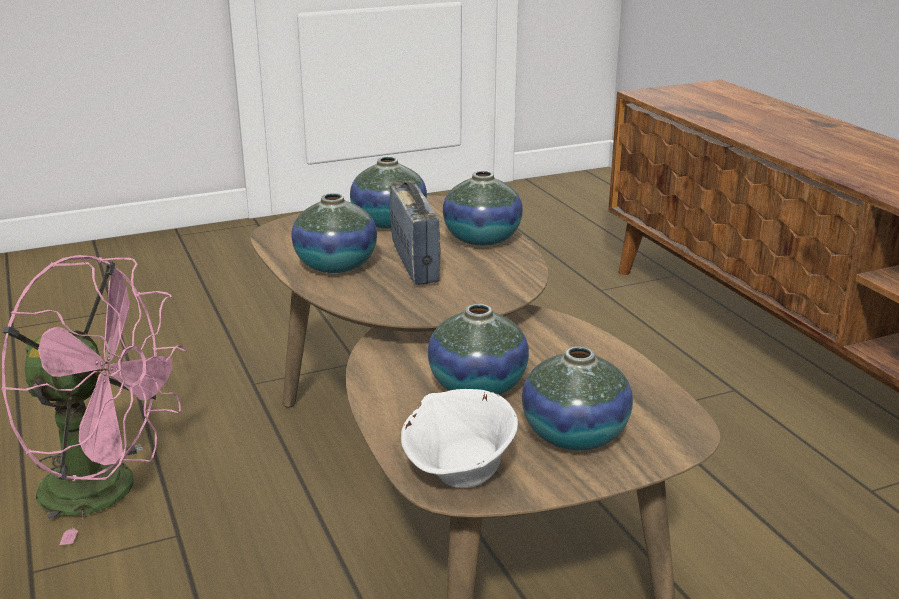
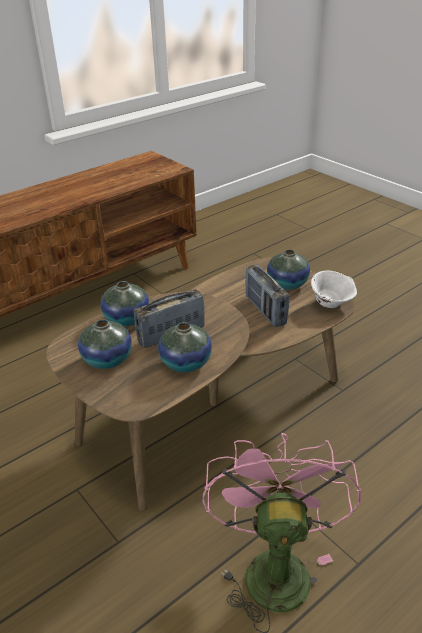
camera: 105 degrees left, 10 degrees up
(477, 386) = (265, 310): vase -> radio

